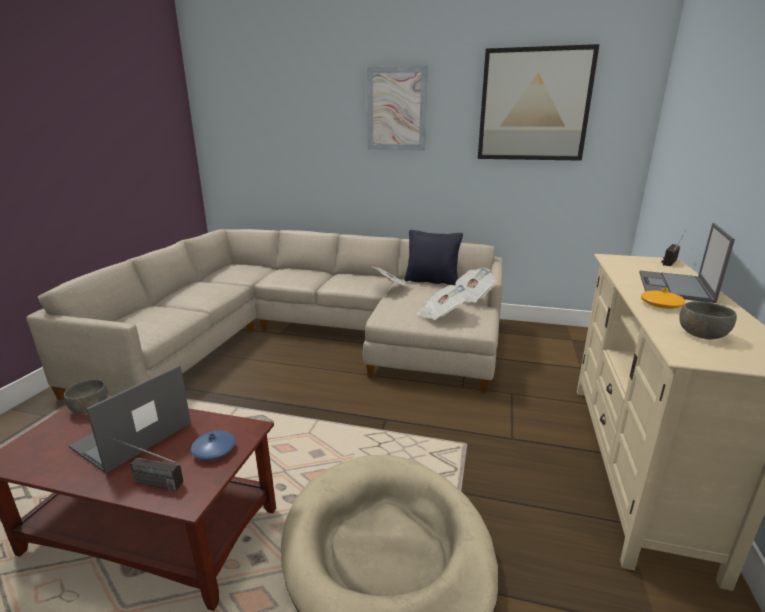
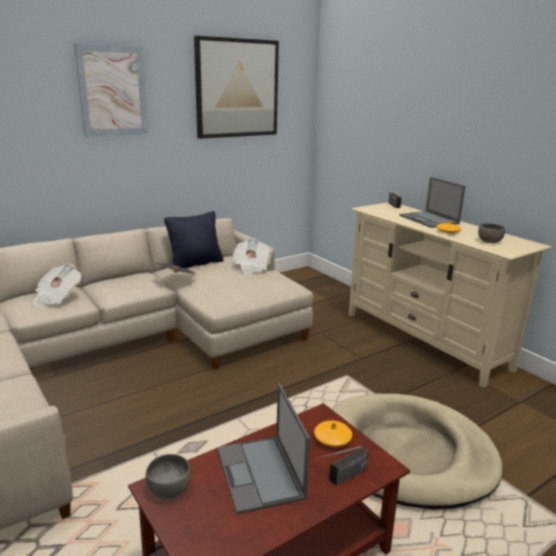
camera: 50 degrees left, 0 degrees up
(214, 450) = (332, 438): blue vase -> orange vase
(441, 314) = (255, 287): newspaper -> newspaper (57, 297)

